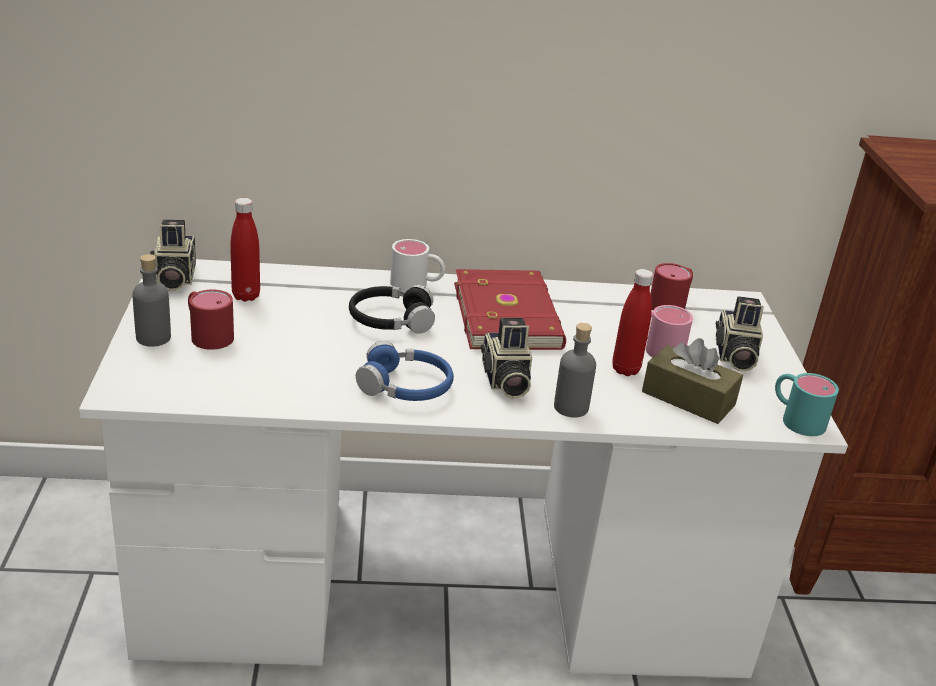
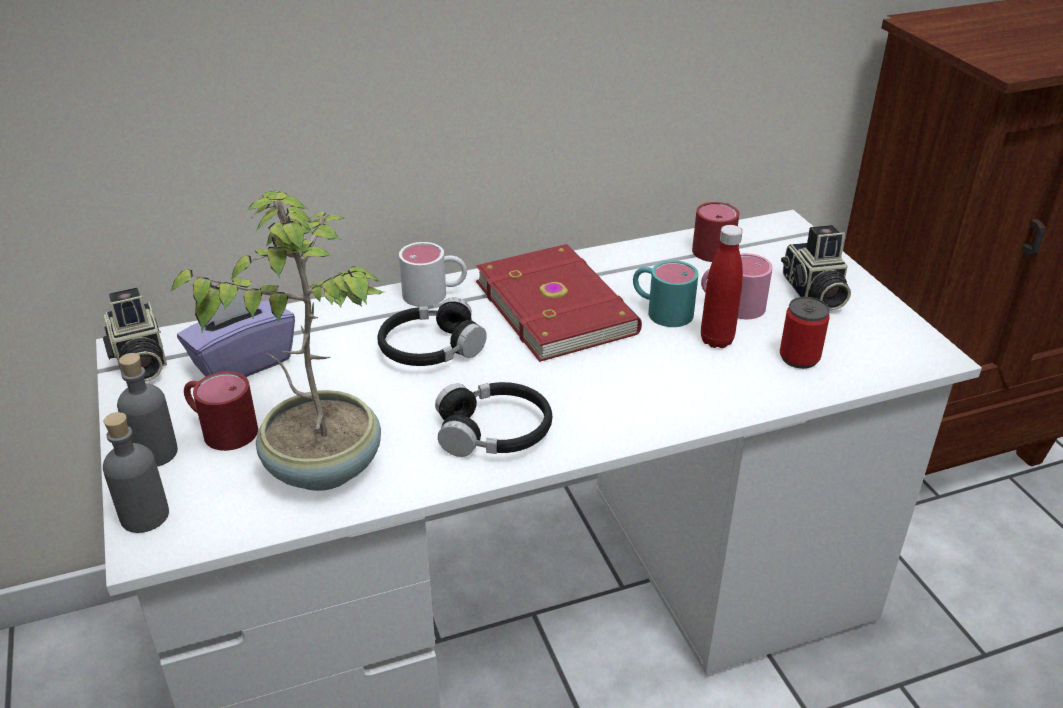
camera: 15 degrees left, 5 degrees up
(246, 296) = (242, 363): red bottle -> purple tissue box
(265, 375) = (322, 465): none -> potted plant
(405, 387) = (494, 432): blue headphones -> black headphones
(504, 381) = (599, 392): camera -> none
(571, 407) = (688, 405): grey bottle -> grey bottle (144, 516)
(688, 398) = (799, 358): brown tissue box -> can
(795, 418) = (915, 350): turquoise mug -> turquoise mug (661, 310)

